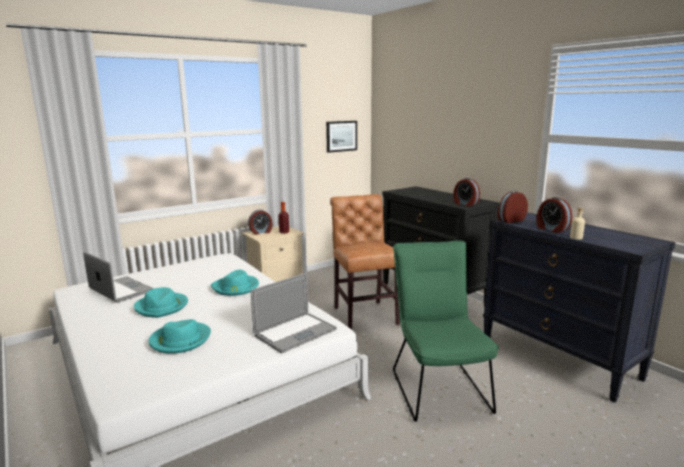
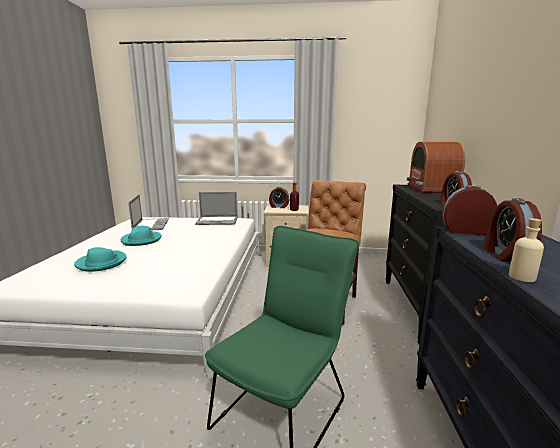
camera: 40 degrees right, 0 degrees up
(235, 287) = (202, 241): turquoise hat -> none
(295, 332) = (161, 286): laptop -> laptop (217, 221)
(341, 136) = (384, 129): picture -> none
(419, 191) = (431, 189): none -> radio

